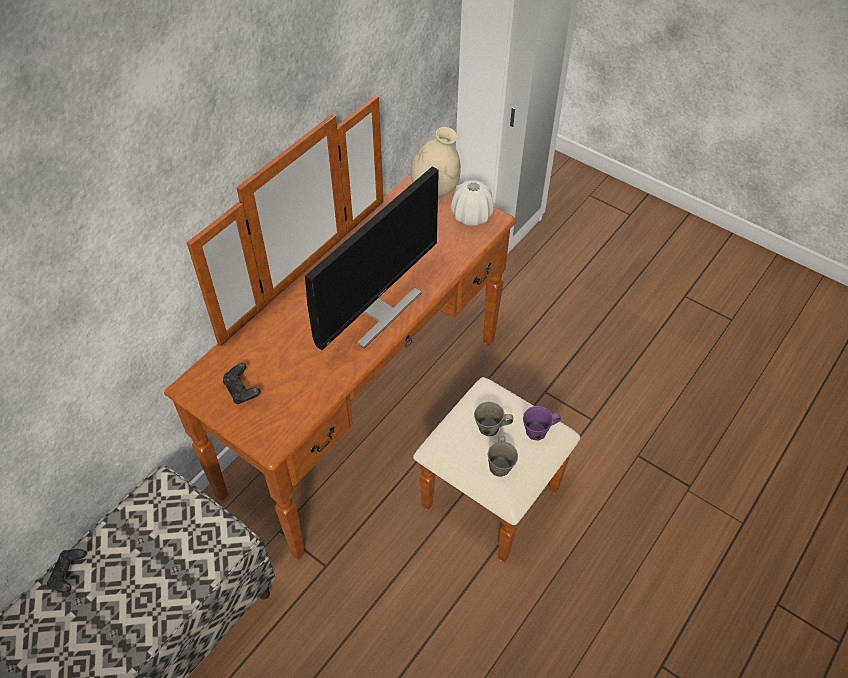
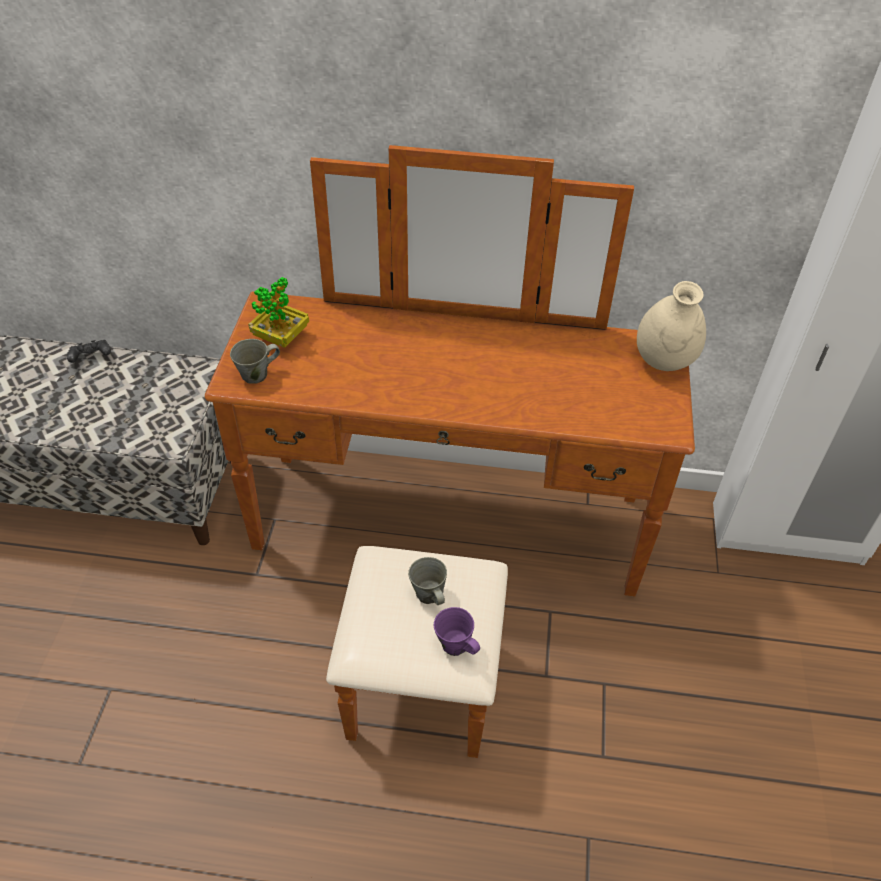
camera: 60 degrees right, 5 degrees down
(242, 390) = (281, 337): black game controller -> potted plant
(377, 311) = (448, 388): monitor -> none
(471, 216) = (655, 408): white vase -> none
(500, 466) = (384, 626): grey mug -> grey mug (256, 375)

